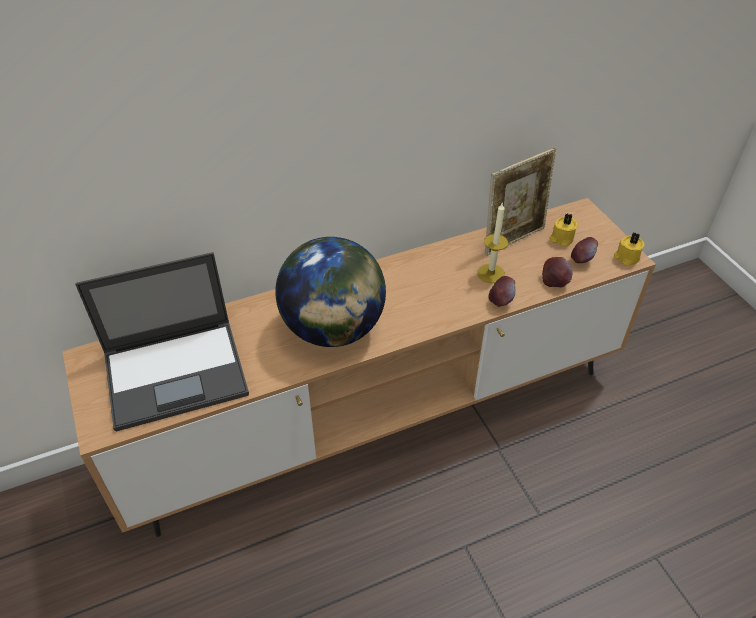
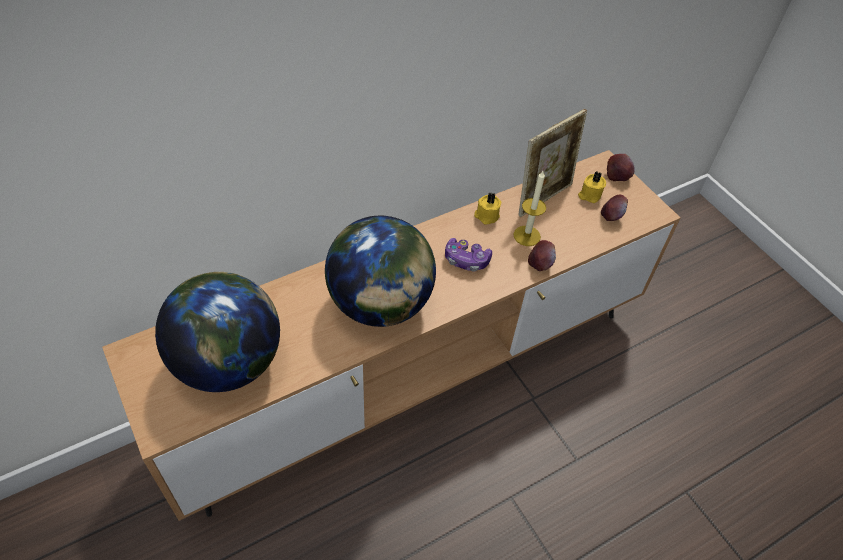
camera: 10 degrees left, 5 degrees up
(177, 373) = (229, 362): laptop -> globe
(425, 293) = (466, 260): none -> game controller
(555, 281) = (589, 241): apple -> apple (617, 176)
(626, 257) = (653, 212): yellow candle -> yellow candle (486, 216)

